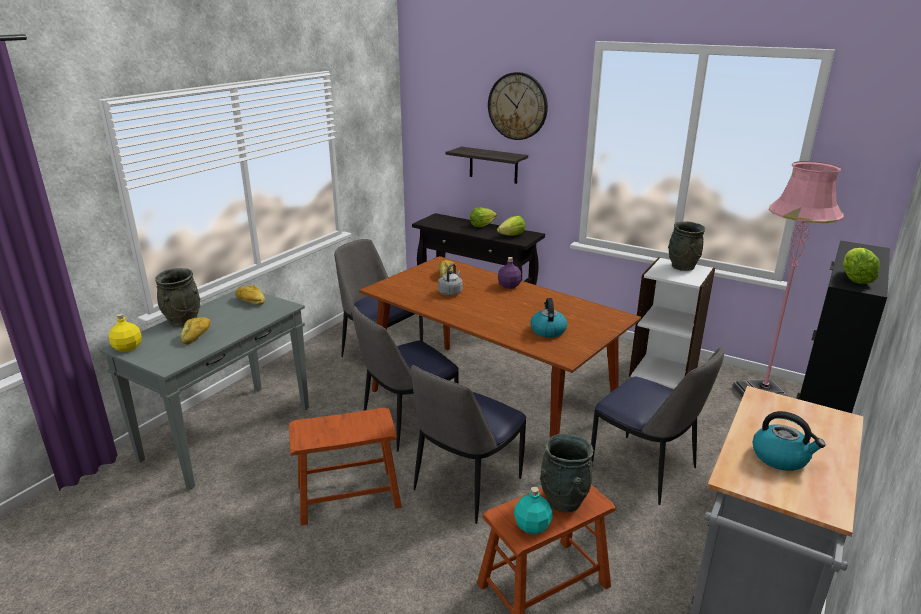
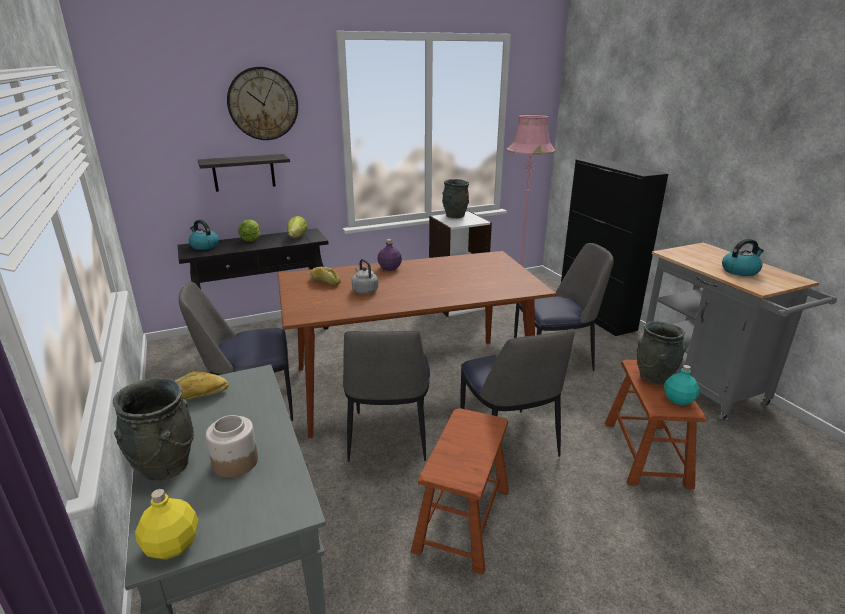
camera: 55 degrees left, 0 degrees up
(197, 336) = (235, 462): bread -> jar
(547, 330) = (487, 281): kettle -> kettle (204, 246)
(854, 278) = (637, 170): lettuce -> none

